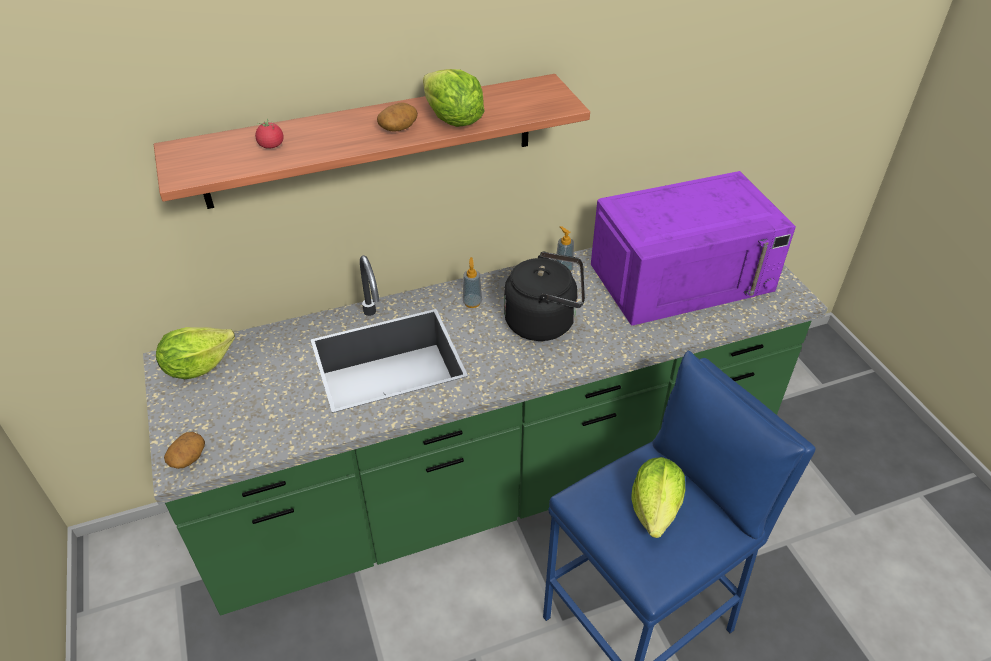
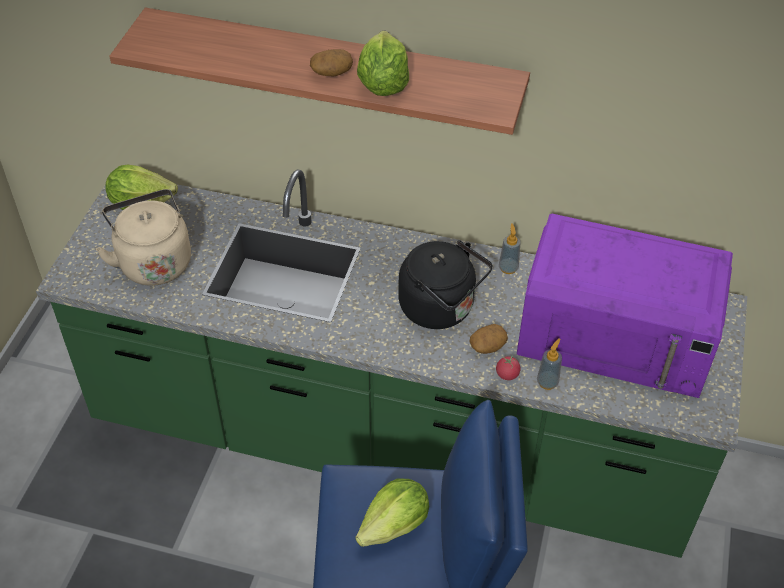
camera: 35 degrees right, 5 degrees up
(188, 458) = (78, 274): potato -> potato (487, 346)
(257, 408) = (153, 261): none -> beige kettle
(271, 146) = (221, 47): tomato -> tomato (507, 374)
(472, 302) = (395, 258): soap dispenser -> soap dispenser (547, 382)

